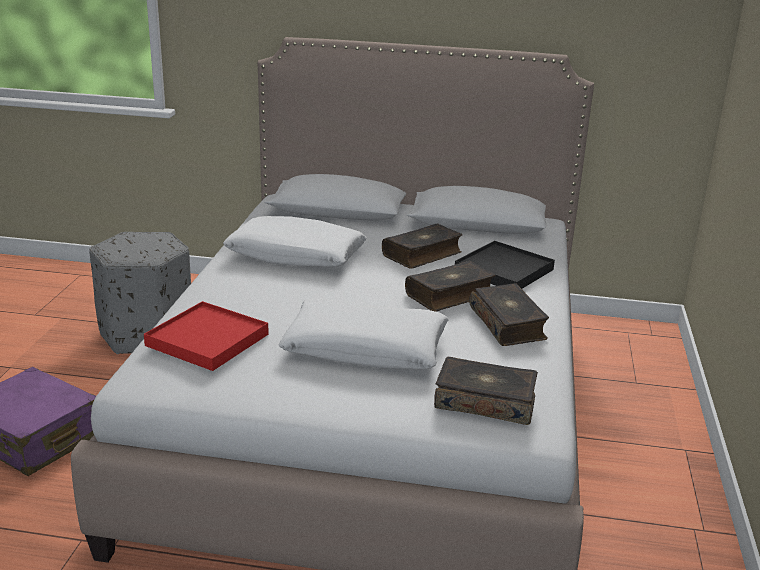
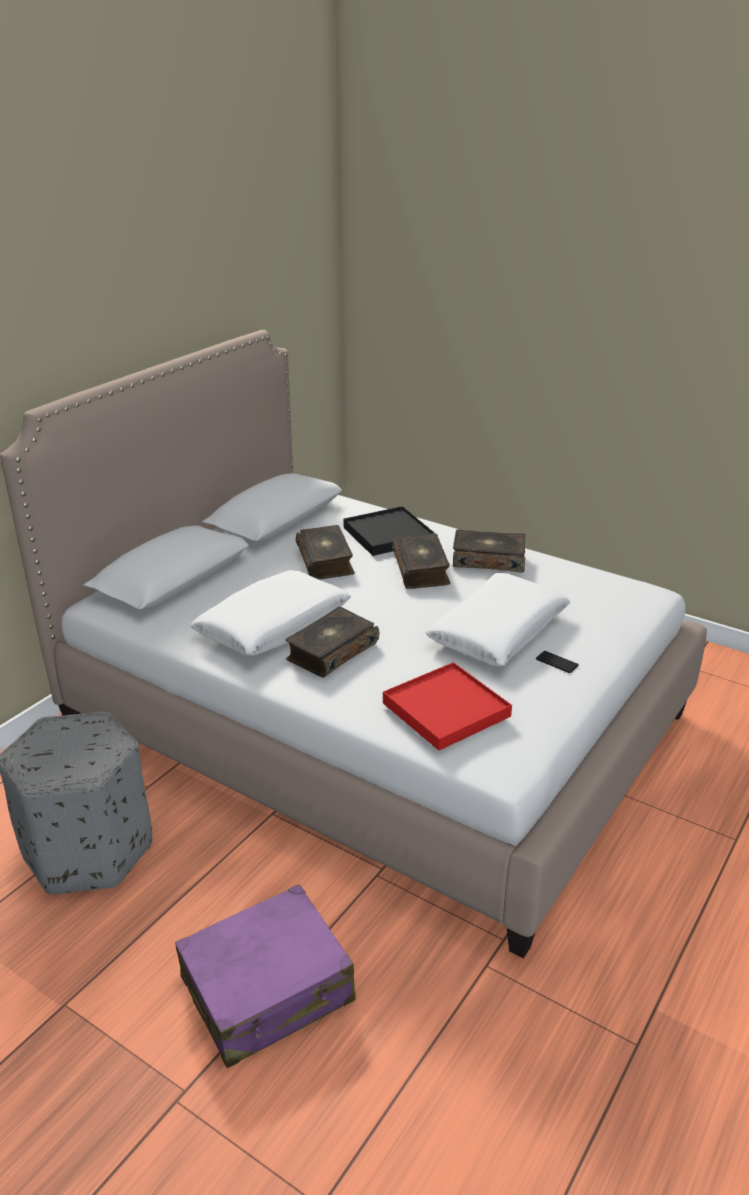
camera: 65 degrees left, 5 degrees up
(330, 386) = (556, 662): none -> phone
(485, 401) = (607, 601): book -> book (331, 651)

